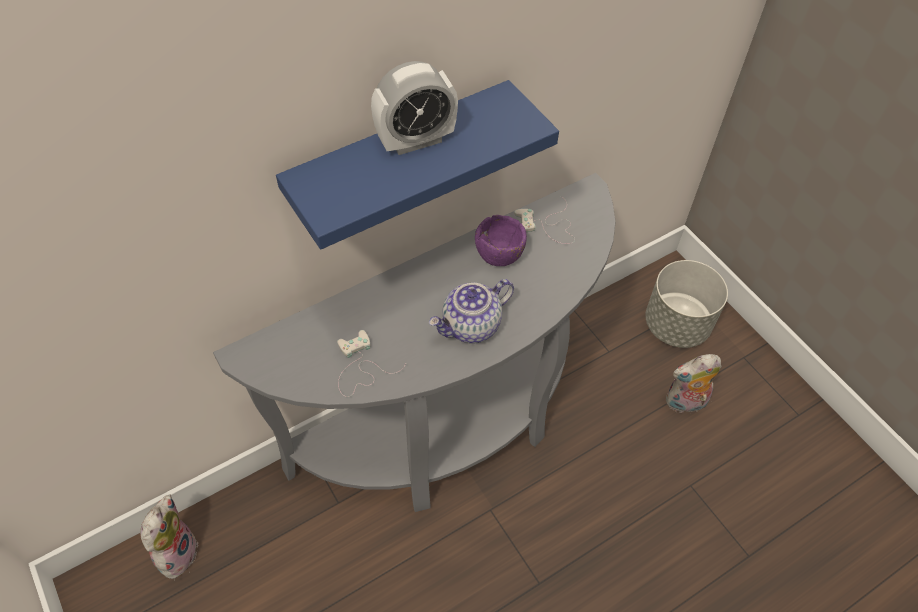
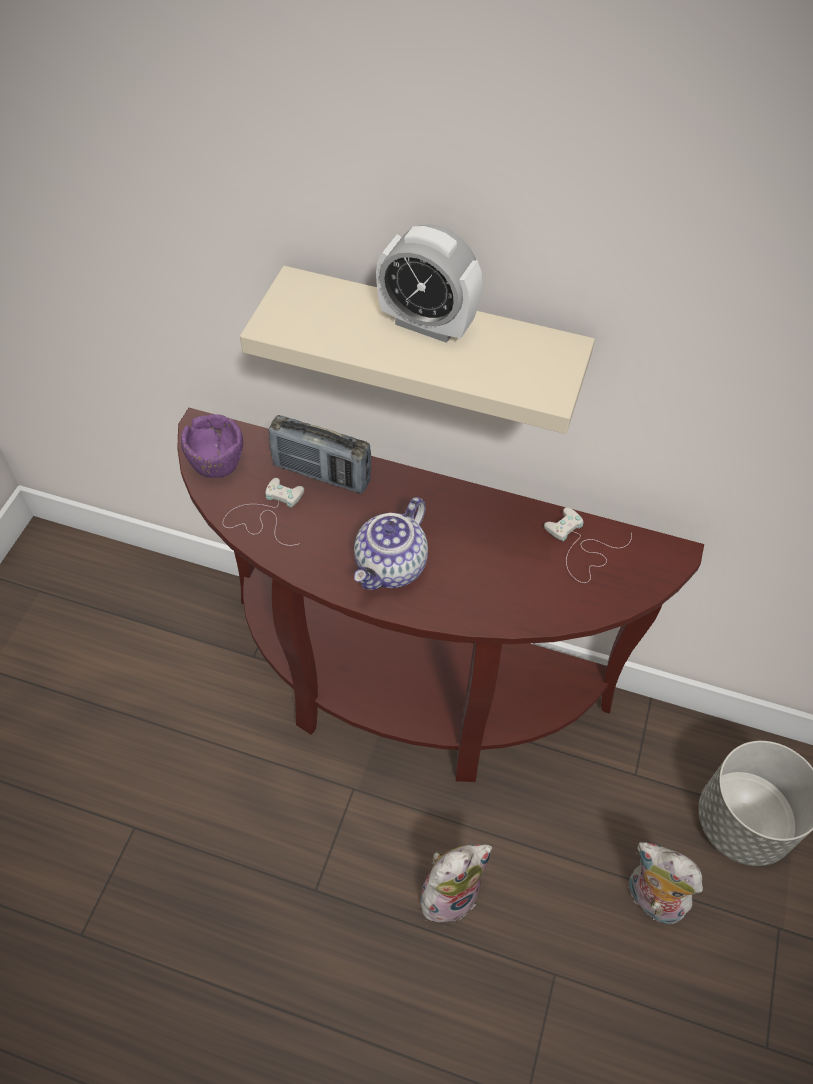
camera: 50 degrees right, 0 degrees up
(175, 551) = (115, 575): plush toy -> plush toy (449, 892)
(359, 313) = (321, 474): none -> radio
(400, 161) = (432, 347): blue shelf -> beige shelf
(450, 428) = (405, 691): grey console table -> brown console table
(471, 326) = (391, 567): teapot -> teapot turned 75 degrees counterclockwise
(499, 254) = (501, 533): purple bowl -> purple bowl (217, 464)

